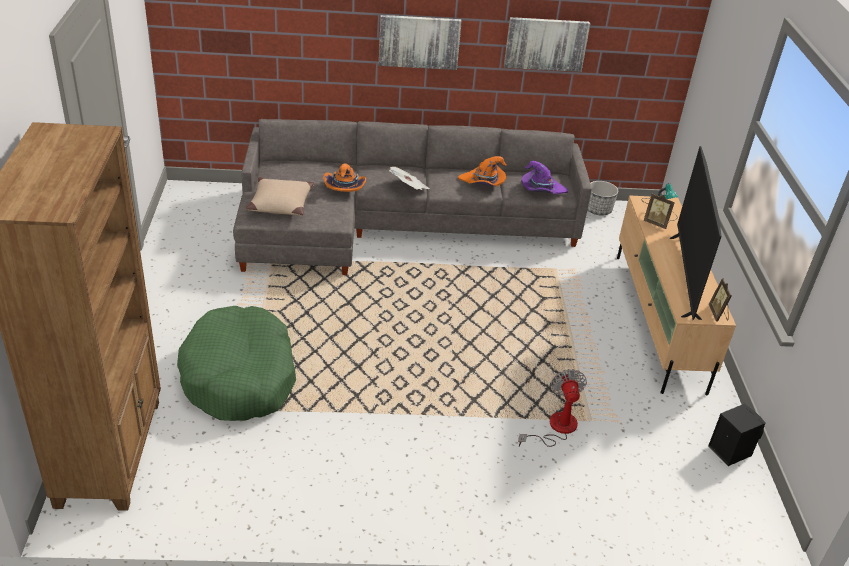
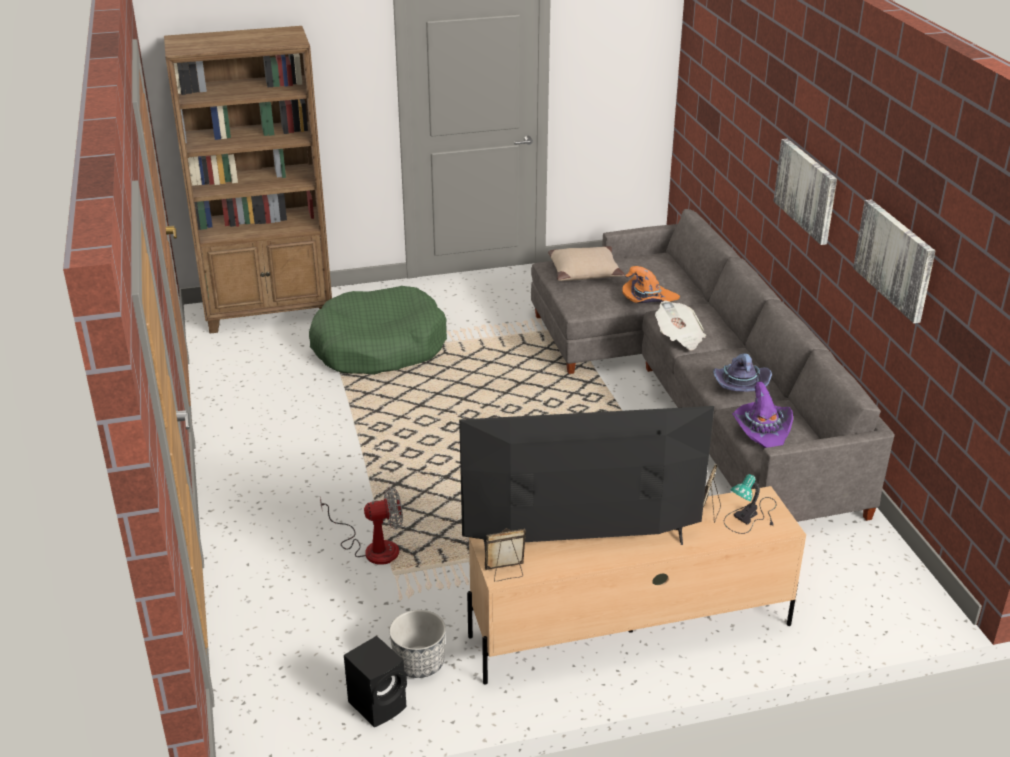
camera: 80 degrees right, 5 degrees down
(483, 182) = (739, 385): orange hat -> purple hat
(598, 210) = (883, 556): planter -> planter (419, 663)

